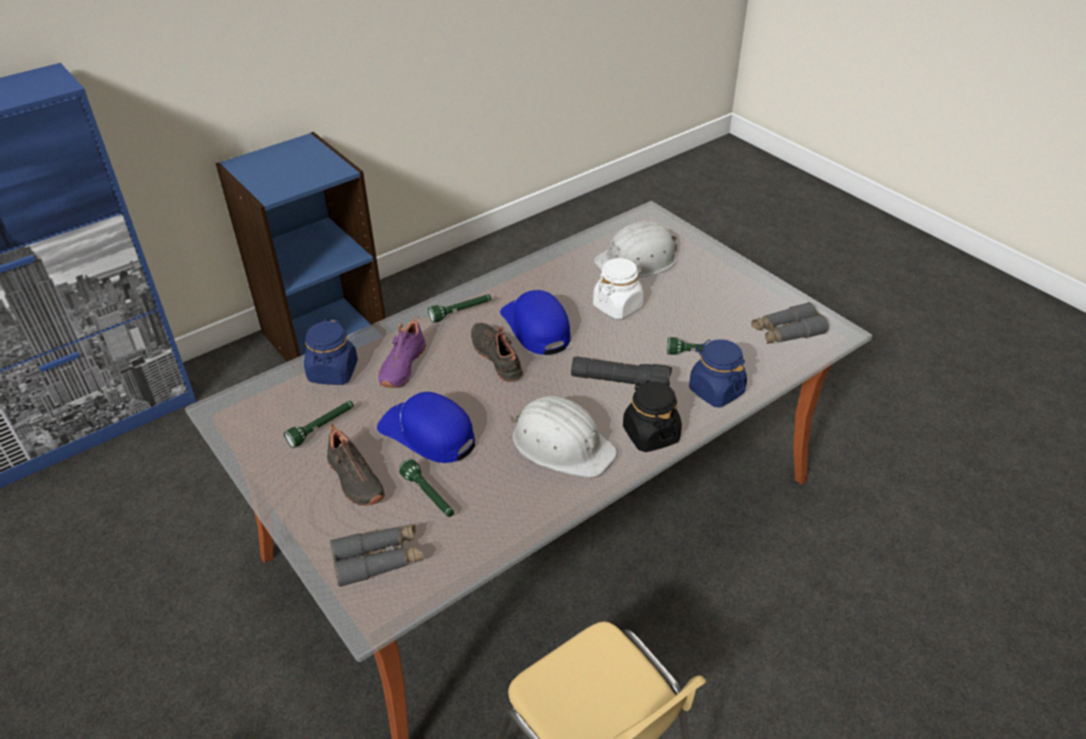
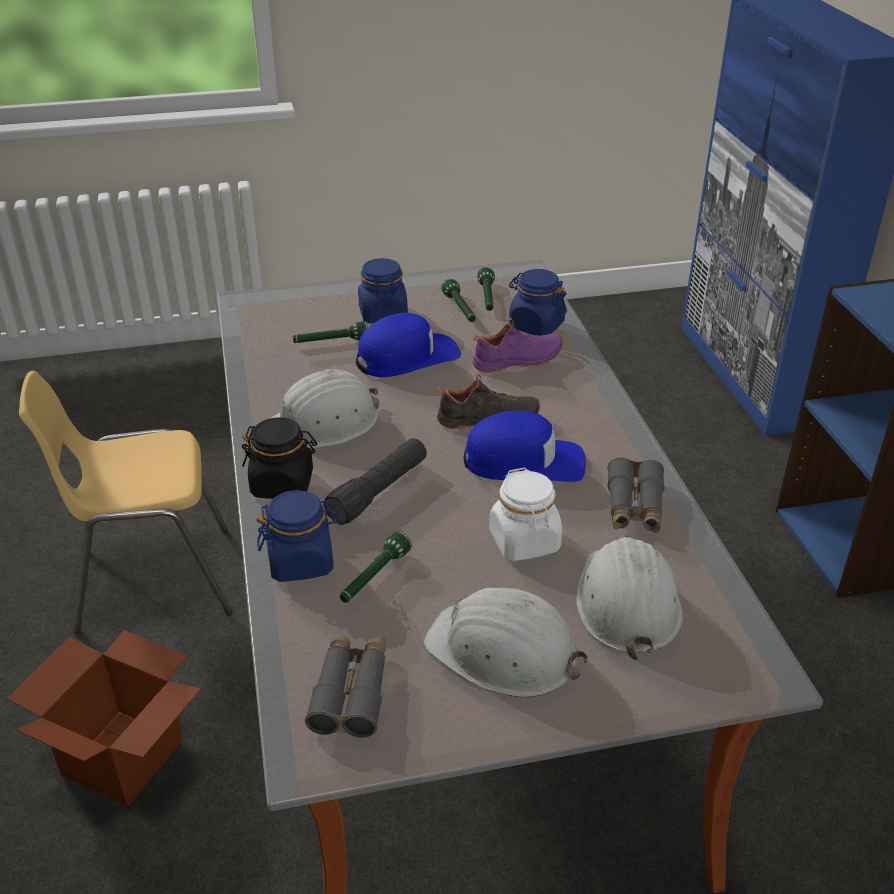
camera: 115 degrees right, 5 degrees down
(354, 480) = (383, 314): black shoe -> blue jar
(378, 560) = (289, 311): grey binoculars -> grey binoculars (634, 507)
(401, 366) = (518, 361): purple shoe -> purple shoe turned 120 degrees clockwise
(461, 312) = (589, 416): green flashlight -> green flashlight (487, 298)
(710, 291) = (503, 652): none -> white hard hat
(773, 667) = (123, 758): none -> cardboard box

